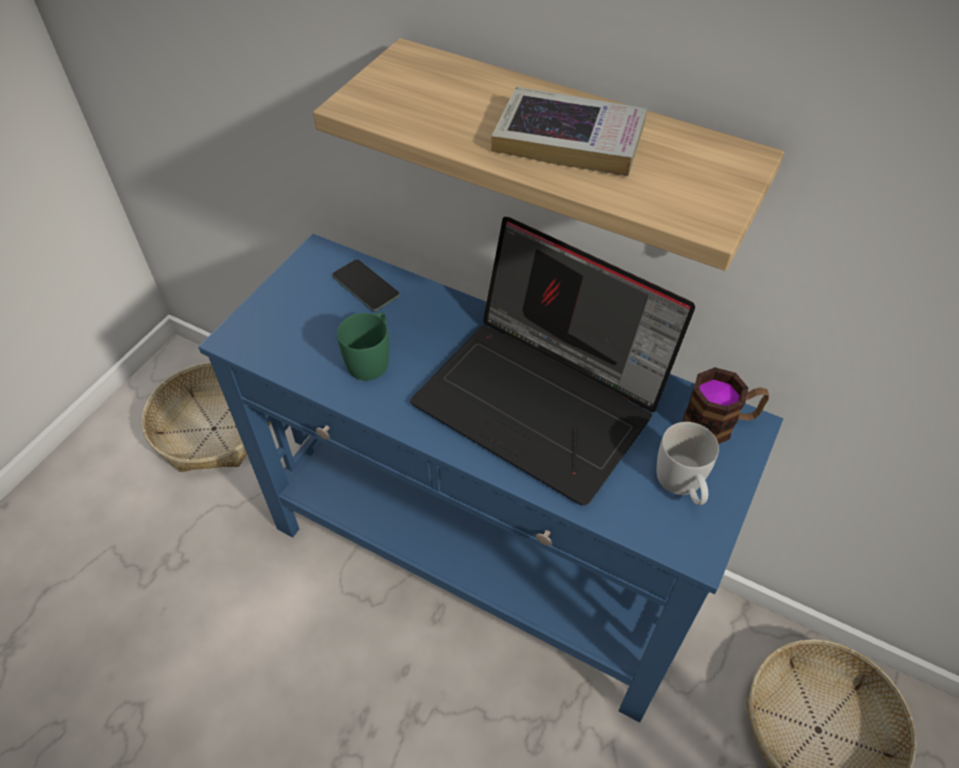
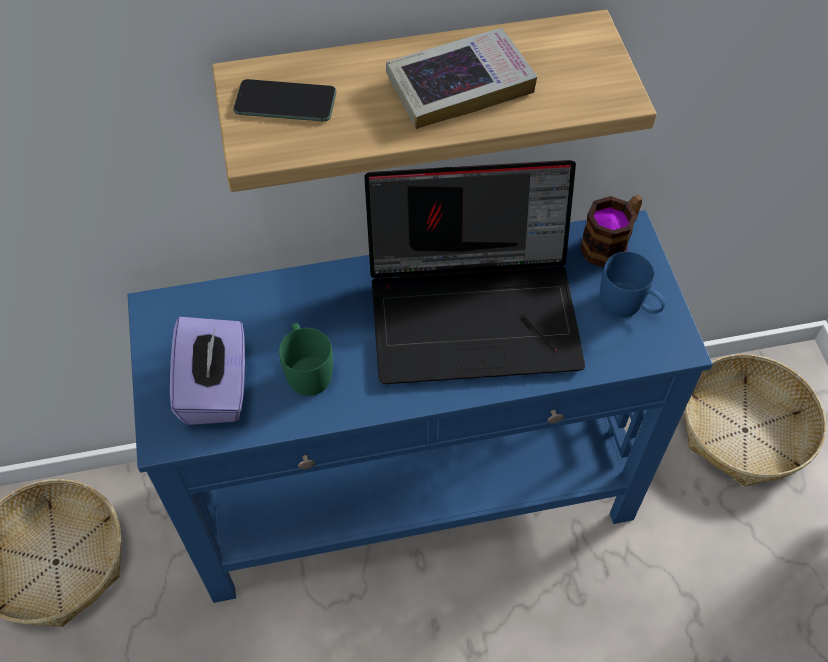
camera: 40 degrees left, 5 degrees up
(299, 329) = (216, 388): none -> purple tissue box
(365, 286) = (232, 311): phone -> phone (285, 102)
(682, 485) = (628, 306): white mug -> blue mug

